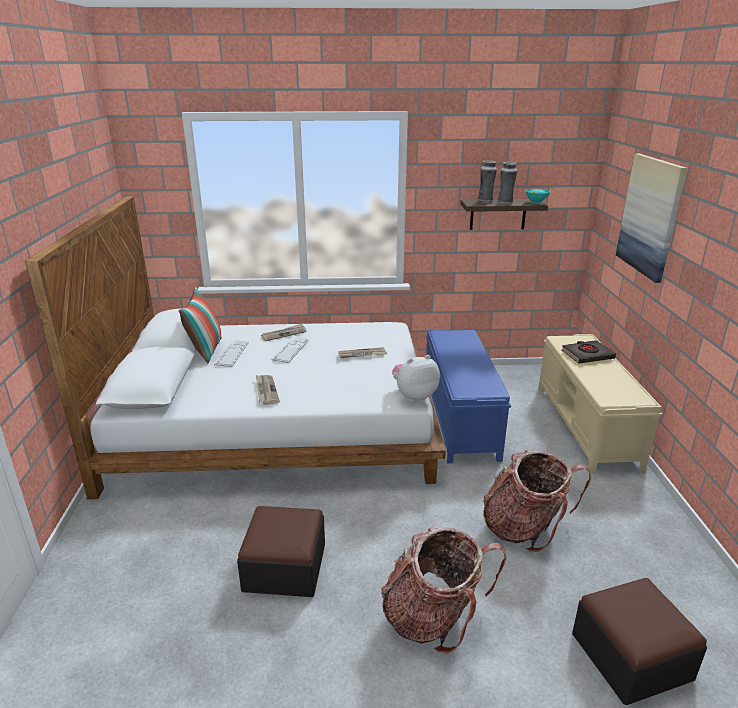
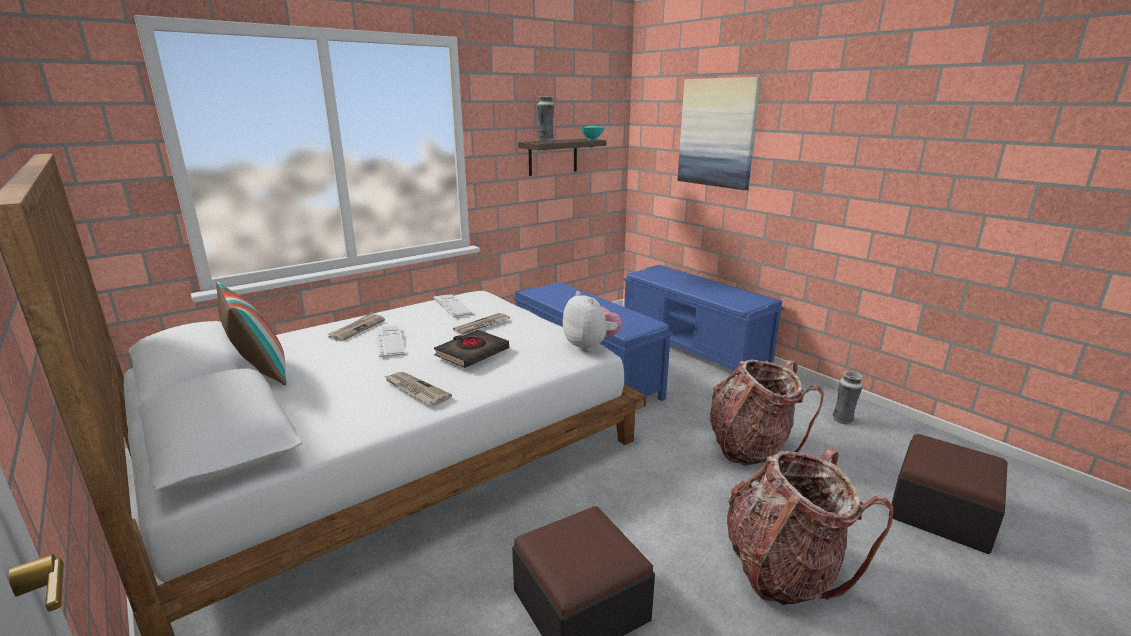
camera: 35 degrees left, 5 degrees down
(232, 353) = (308, 365): keyboard -> keyboard (452, 306)
(414, 396) = (590, 346): plush toy -> plush toy turned 120 degrees clockwise
(505, 203) = (567, 141): vase -> vase (843, 420)
(586, 426) = (693, 349): beige bench -> blue bench
(587, 355) = (679, 279): black book -> black book (472, 353)

